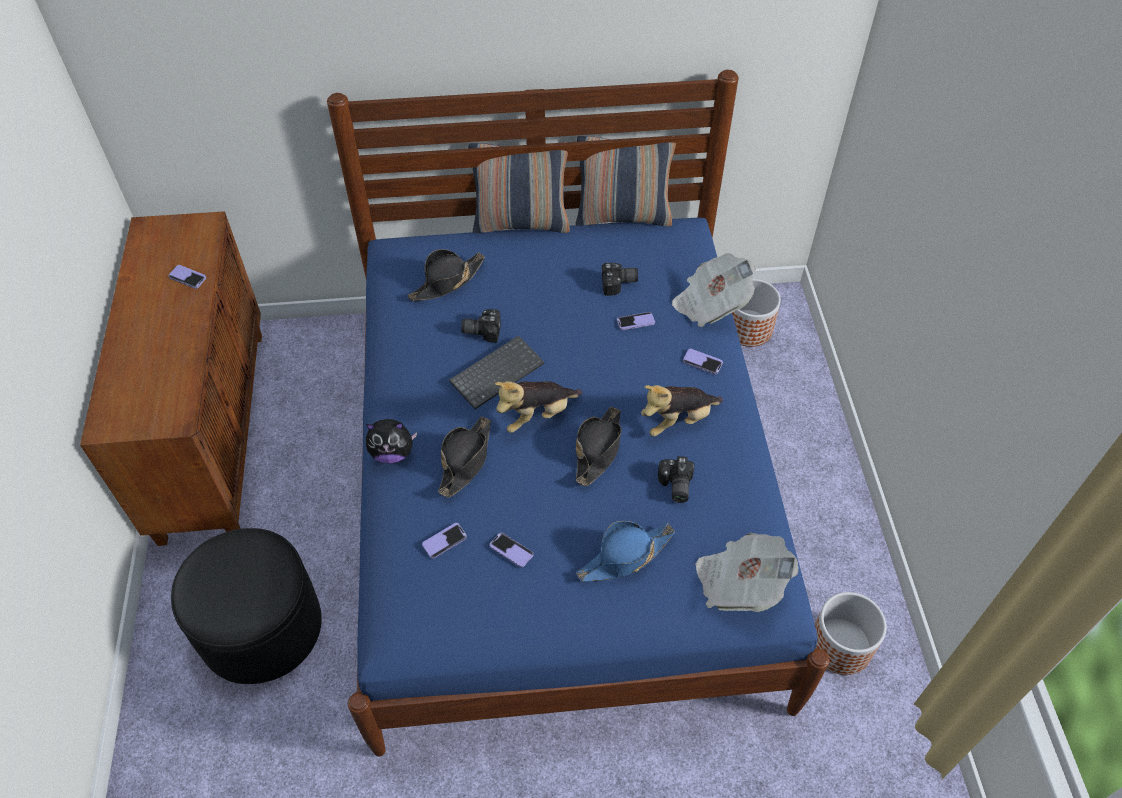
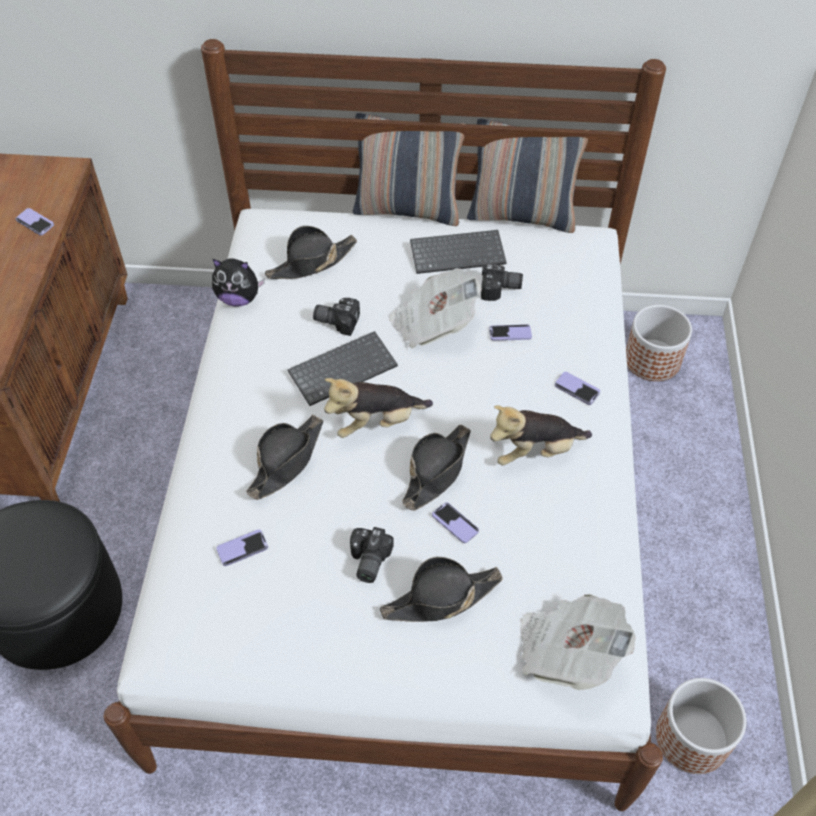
camera: 10 degrees right, 0 degrees up
(392, 453) = (209, 441): plush toy -> plush toy (239, 298)
(511, 550) = (314, 571): phone -> phone (455, 523)
(560, 491) = (407, 511): blue bed -> white bed
(575, 256) = (458, 252): none -> keyboard
(625, 557) = (441, 598): blue hat -> black hat
(674, 486) = (515, 525): camera -> camera (367, 561)
(710, 303) = (600, 324): newspaper -> newspaper (433, 323)

